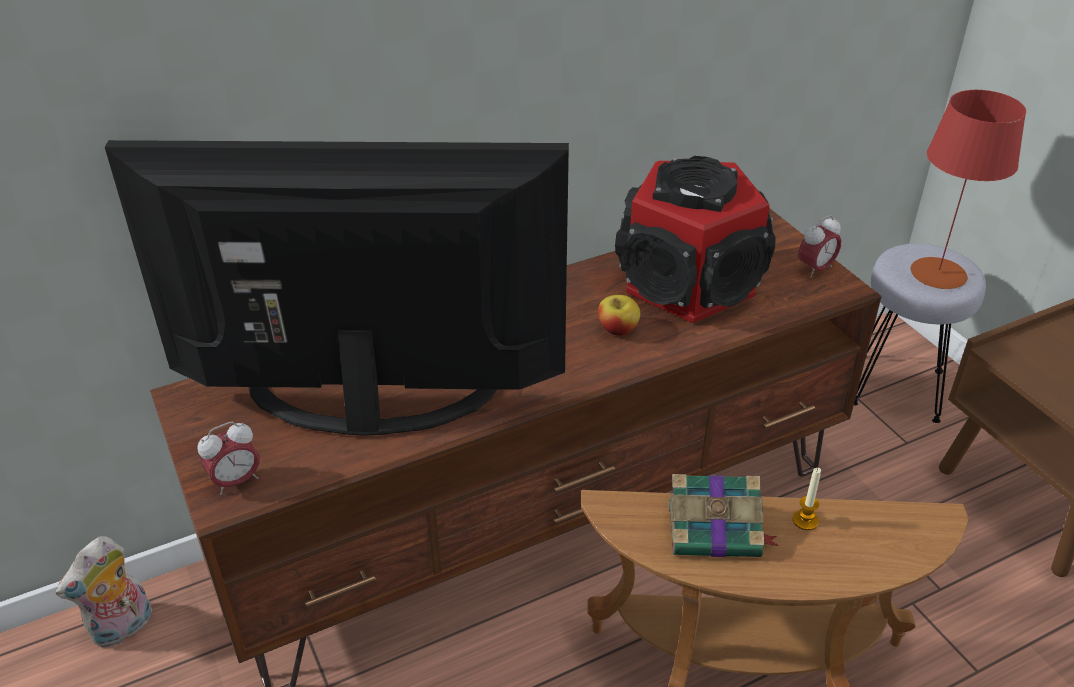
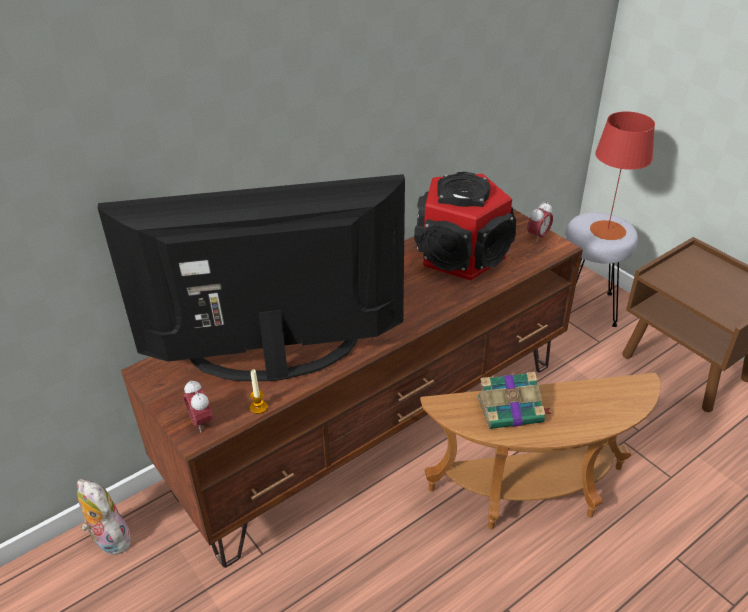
camera: 10 degrees left, 0 degrees up
(123, 629) = (108, 539): plush toy -> plush toy turned 105 degrees clockwise
(236, 481) = (201, 421): alarm clock -> alarm clock turned 105 degrees clockwise
(618, 329) = (424, 290): apple -> none
(805, 520) = (564, 396): candle -> candle (258, 407)

